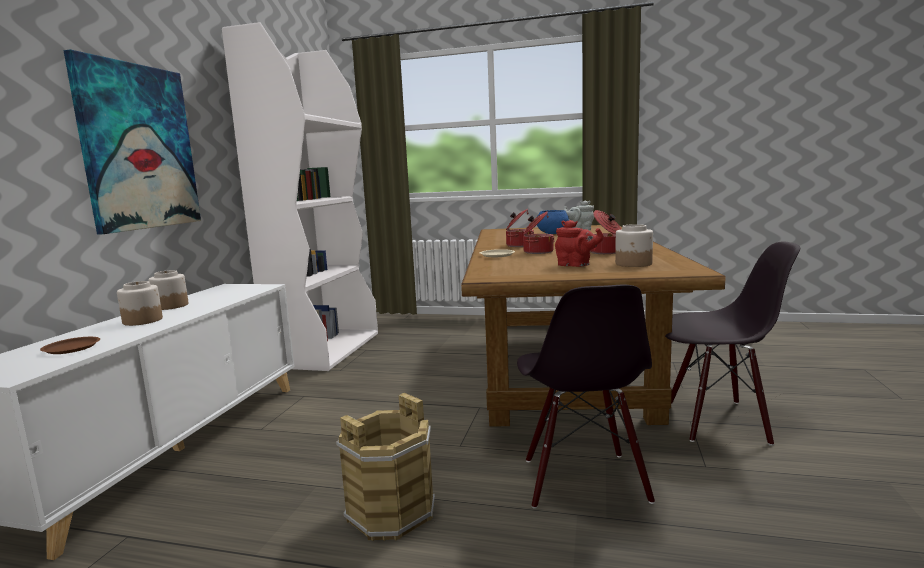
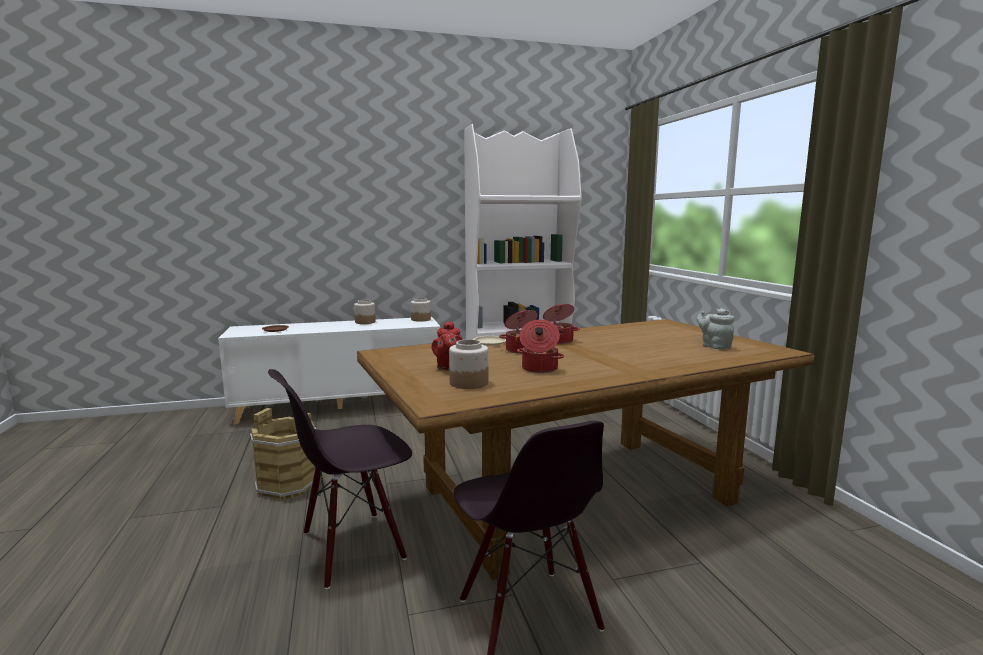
camera: 60 degrees right, 0 degrees up
(138, 147) = (374, 221): picture -> none
(142, 320) = (330, 326): jar -> jar (421, 319)
(552, 233) = (665, 340): blue bowl -> none

